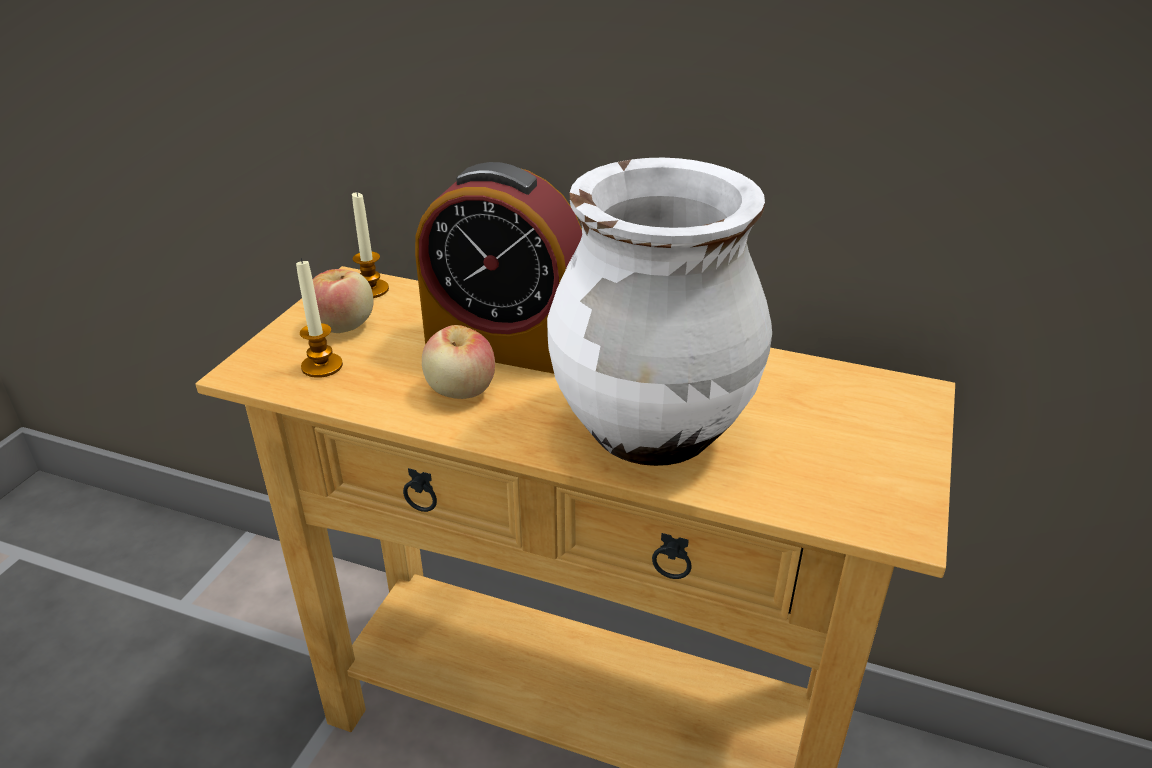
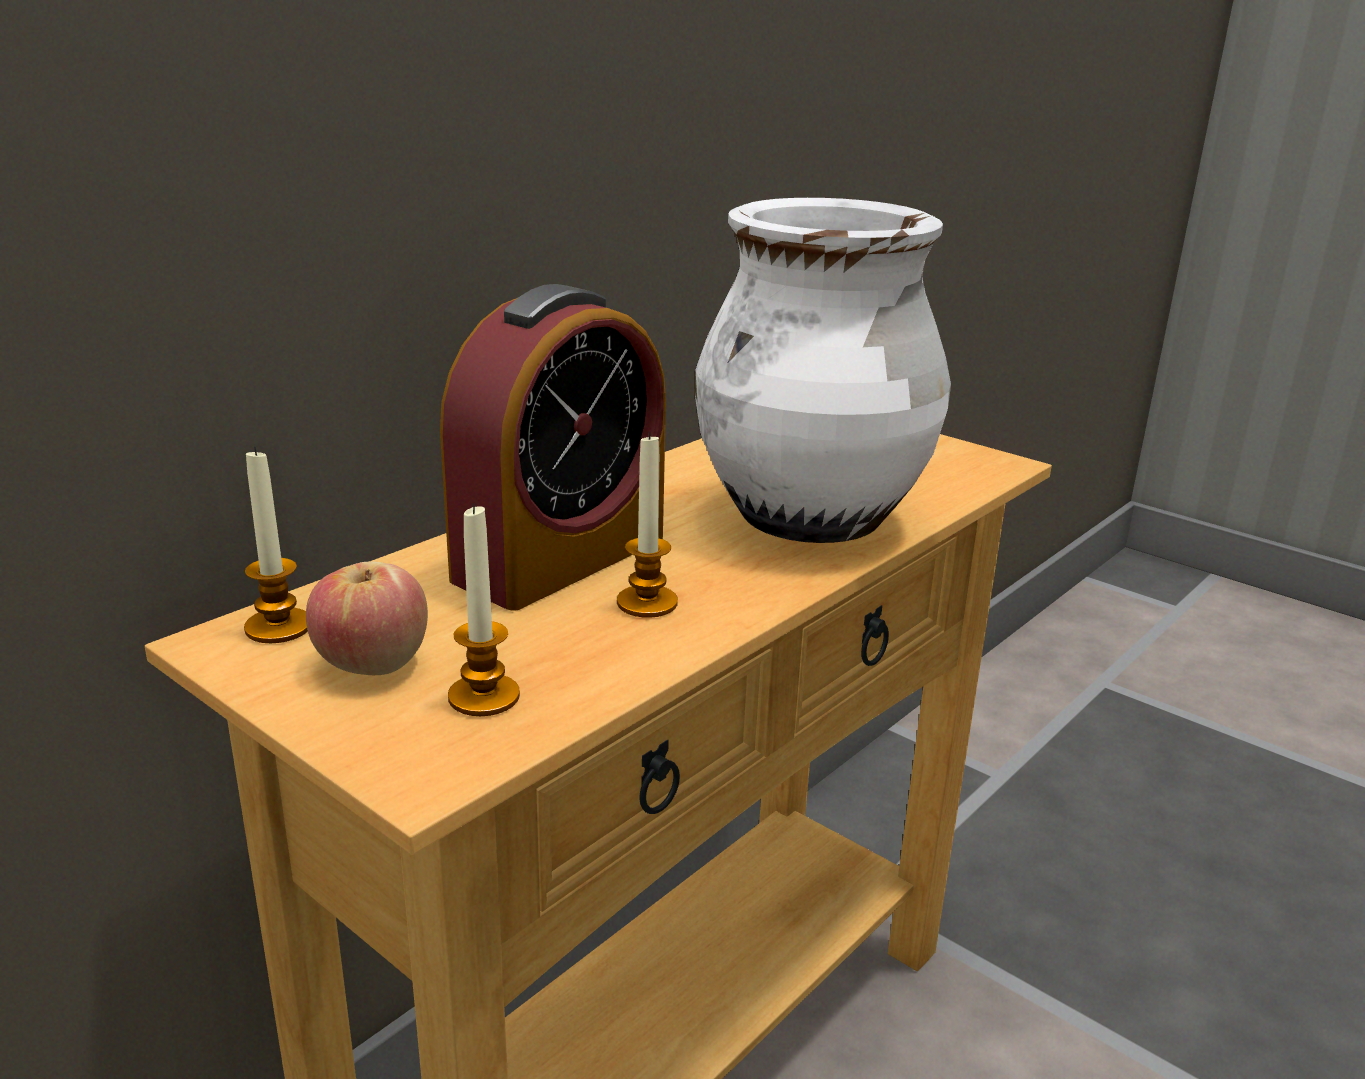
camera: 70 degrees left, 10 degrees down
(461, 391) = (647, 603): apple -> candle

